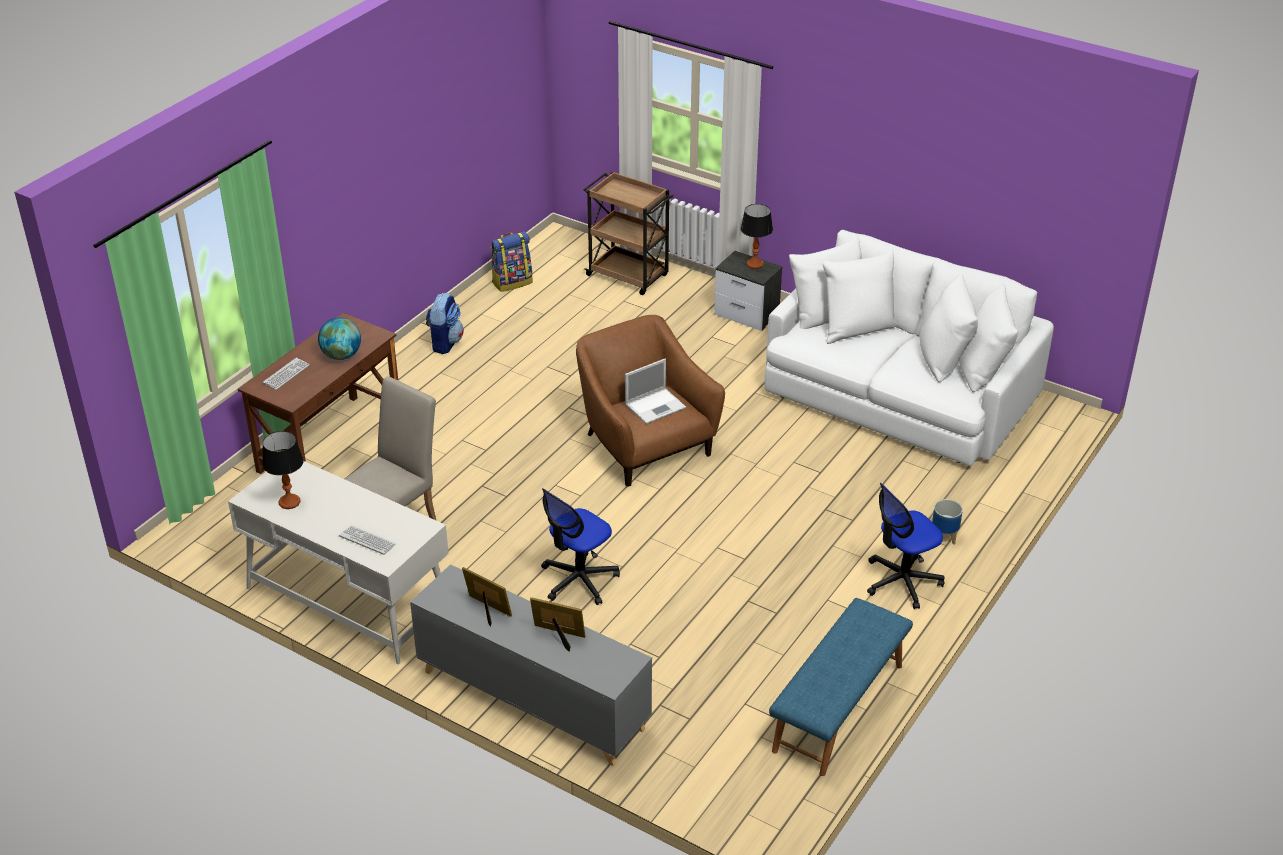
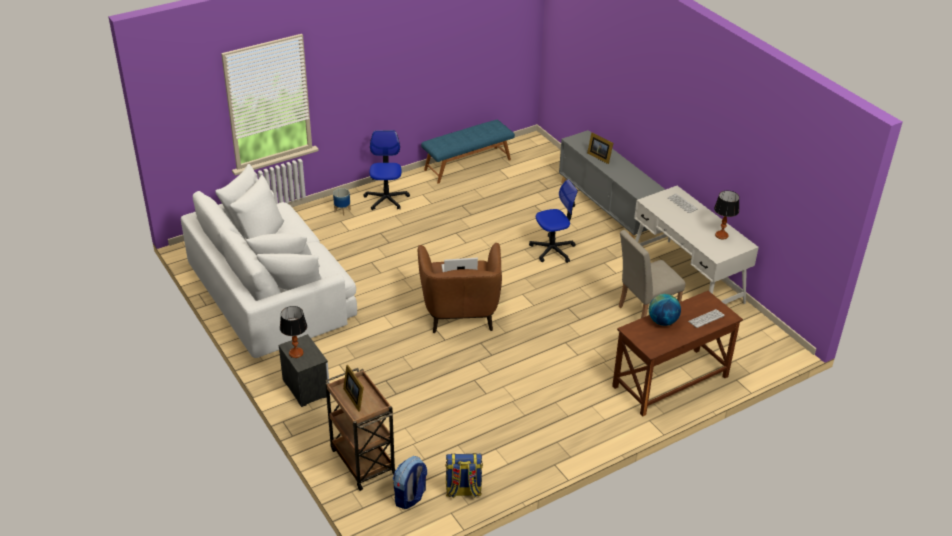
camera: 155 degrees left, 0 degrees up
(445, 343) = (551, 443): backpack -> backpack (410, 497)
(487, 610) = (628, 175): picture frame -> picture frame (355, 397)
(902, 581) = (386, 199): office chair -> office chair turned 90 degrees counterclockwise

